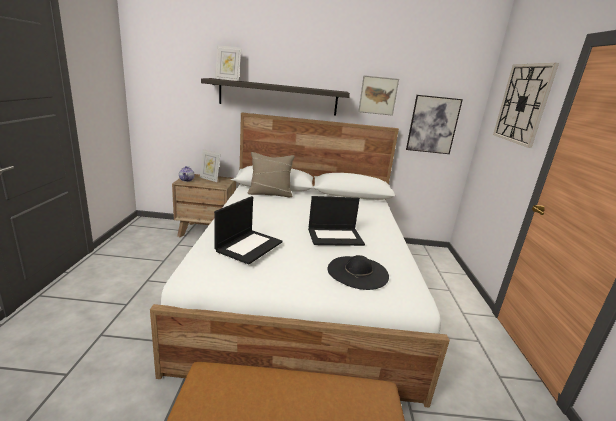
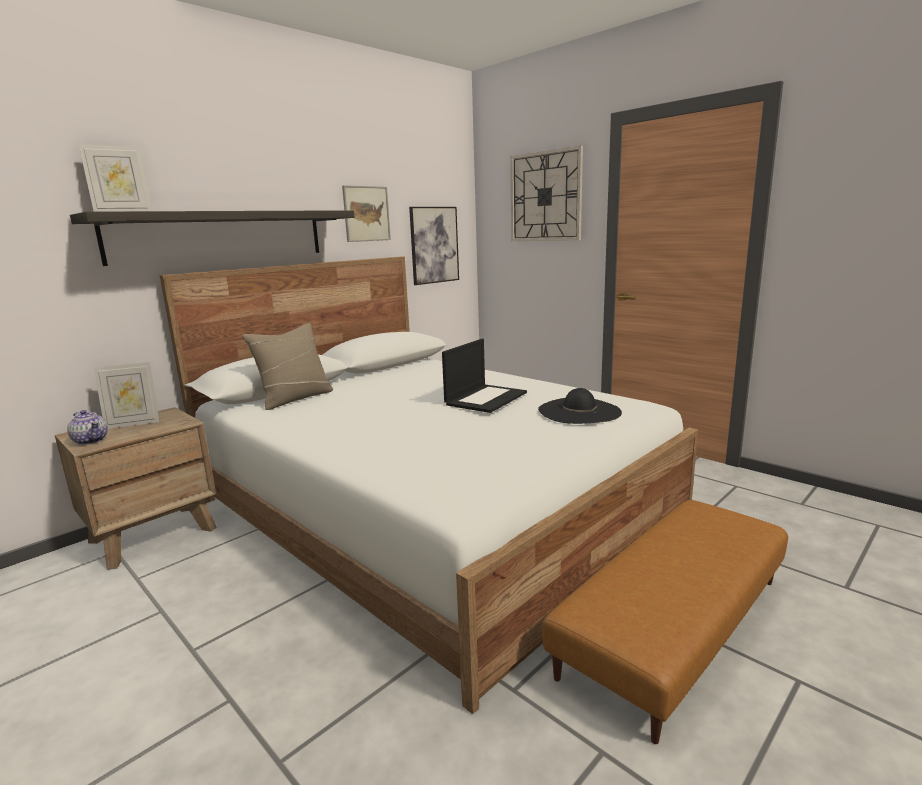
camera: 45 degrees left, 5 degrees down
(249, 246) = (449, 441): laptop -> none

